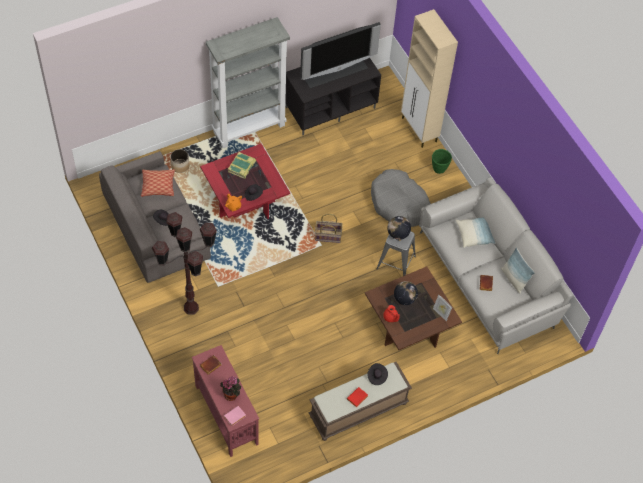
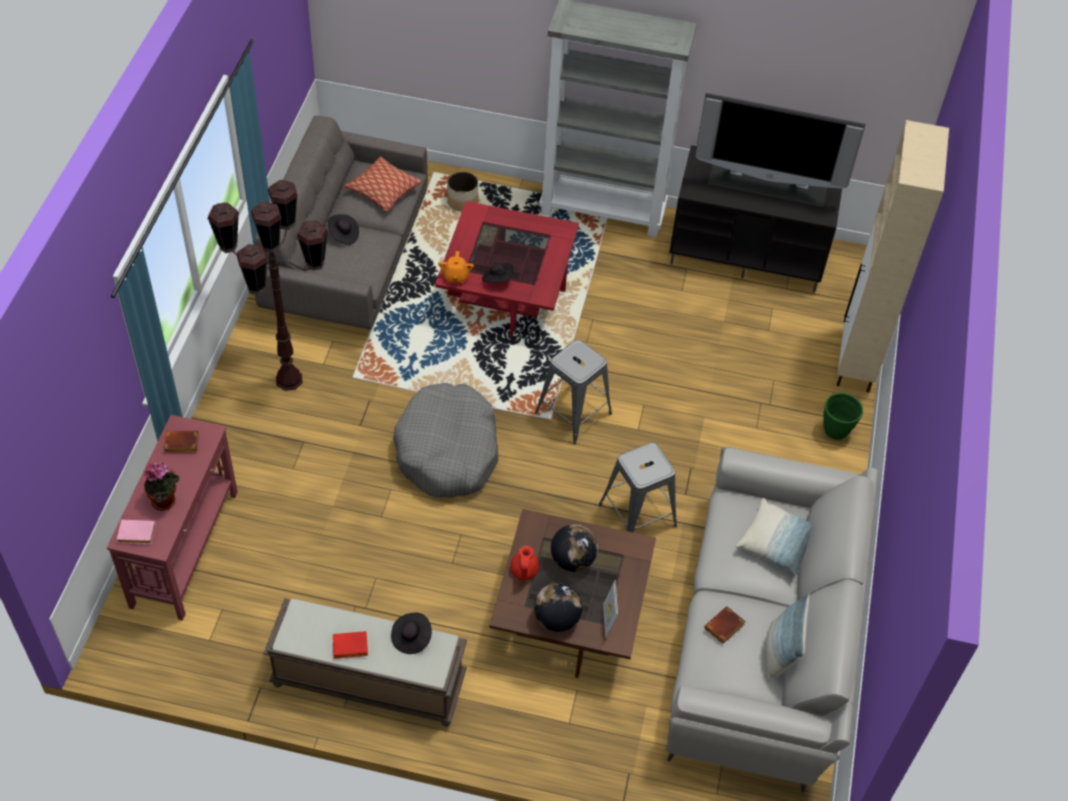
camera: 40 degrees right, 5 degrees down
(242, 167) = (520, 236): book -> none
(328, 236) = (573, 413): basket -> grey stool
(398, 234) = (647, 457): globe -> globe (557, 619)
(399, 204) = (724, 439): grey dog bed -> grey dog bed (448, 451)

